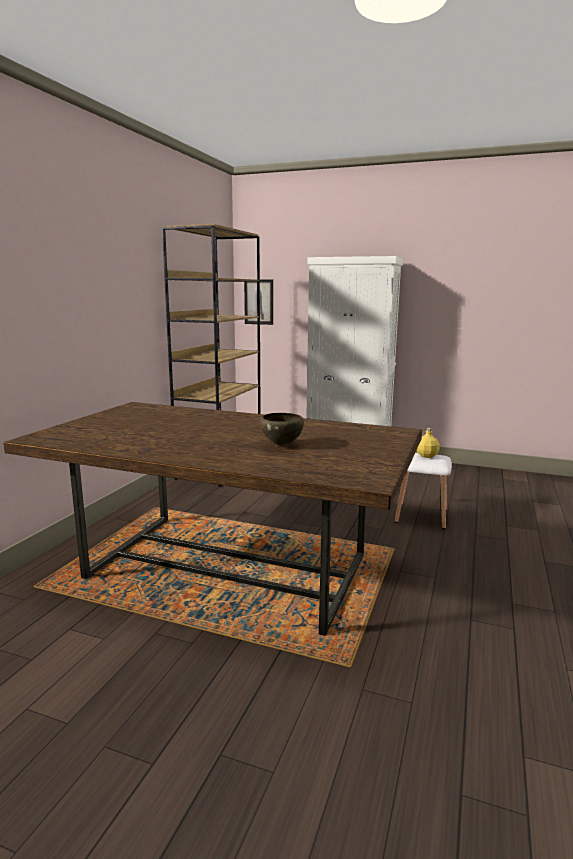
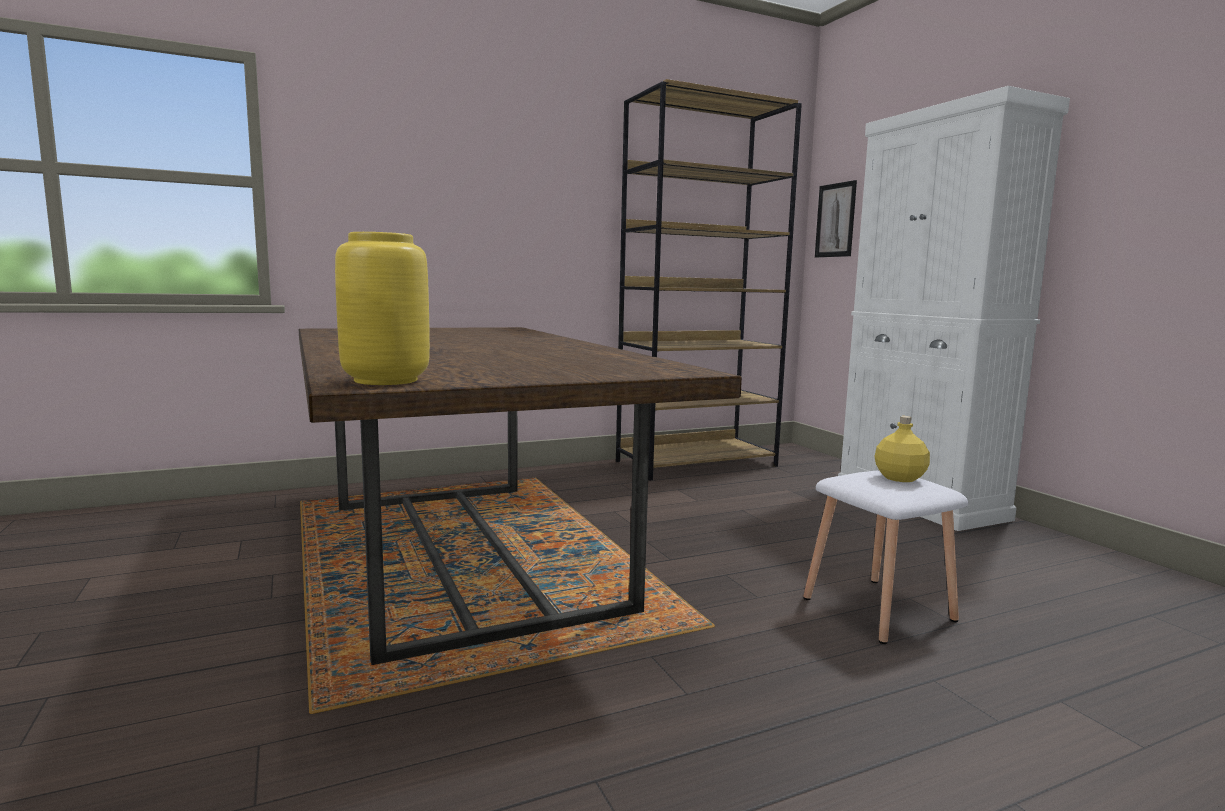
camera: 45 degrees right, 5 degrees down
(282, 445) = (466, 356): brown bowl -> none
(366, 476) = (386, 381): none -> yellow vase

